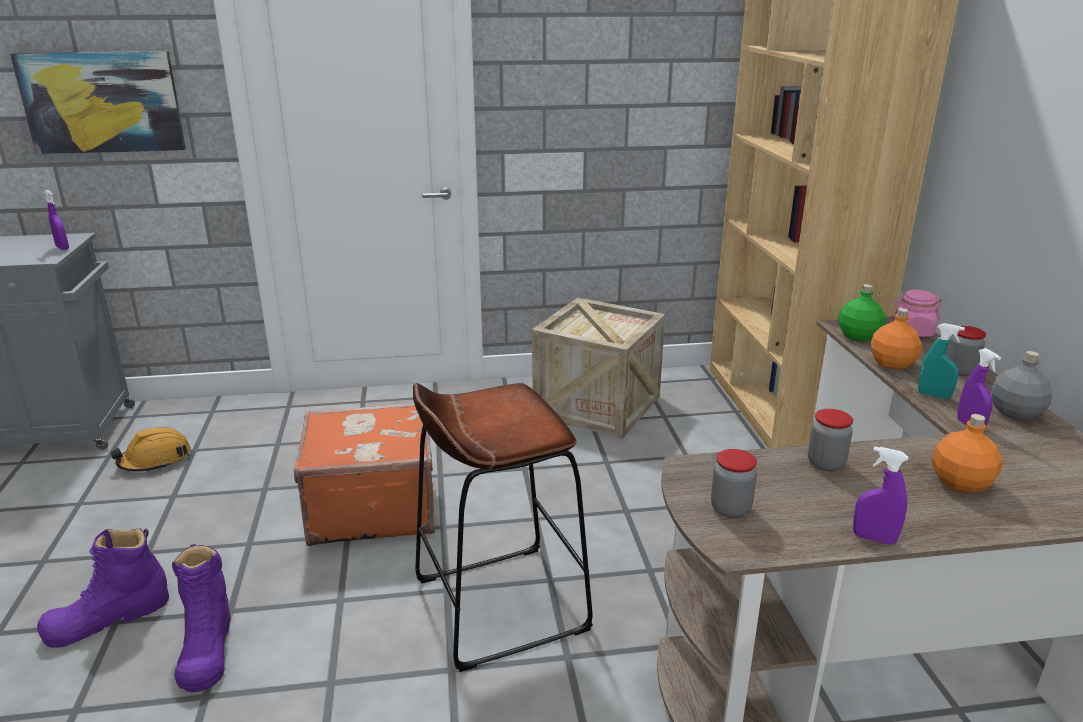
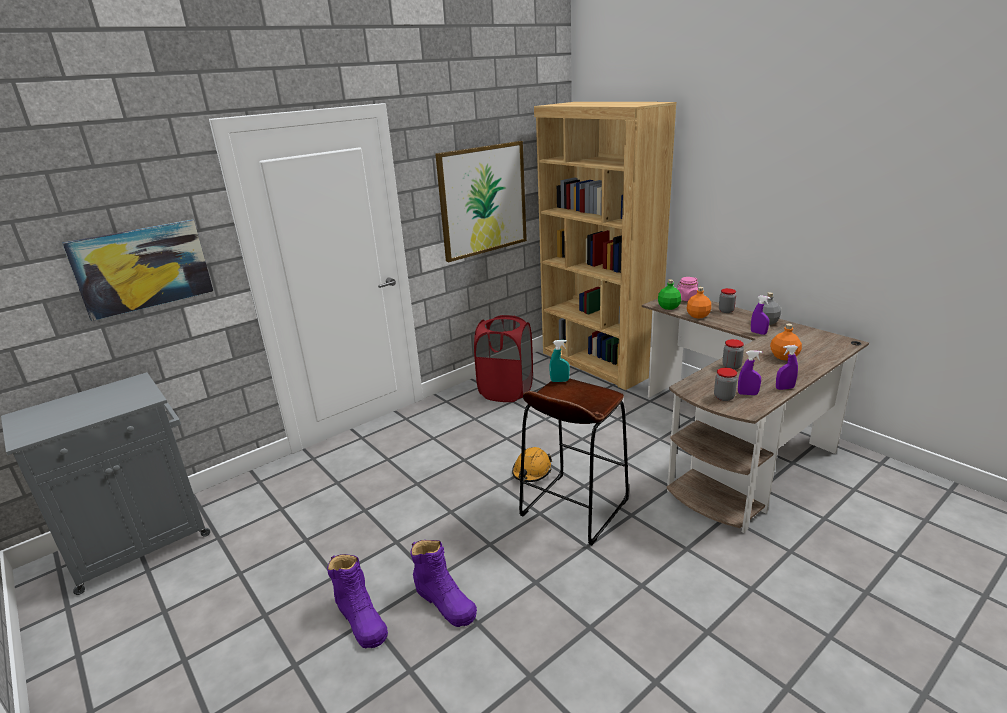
camera: 30 degrees left, 0 degrees up
(62, 248) = (146, 389): purple spray bottle -> purple spray bottle (747, 394)
(108, 618) = (361, 619): purple boot -> purple boot turned 60 degrees counterclockwise
(155, 460) = (260, 525): orange hard hat -> orange hard hat (532, 471)
(371, 507) = (446, 492): orange suitcase -> none
(597, 405) = (506, 391): crate -> red laundry basket
(628, 98) = (483, 200): none -> picture
(933, 395) = (730, 324): turquoise spray bottle -> turquoise spray bottle (559, 381)

